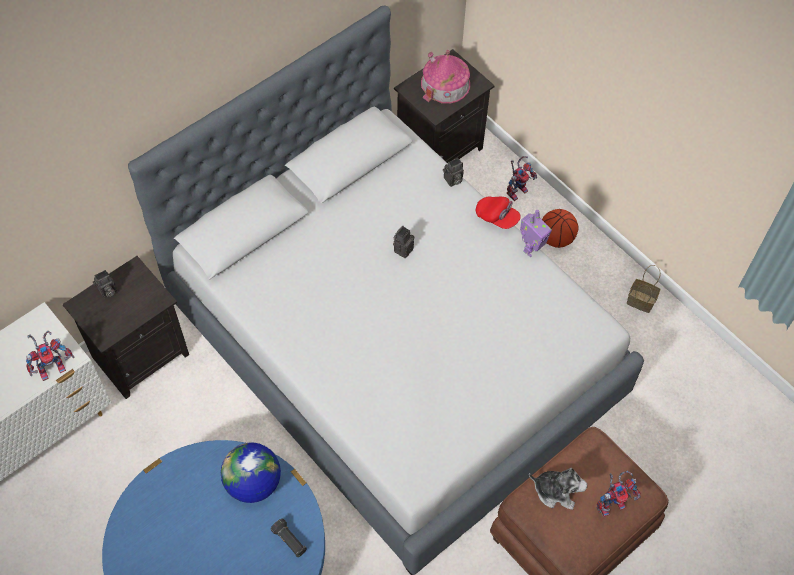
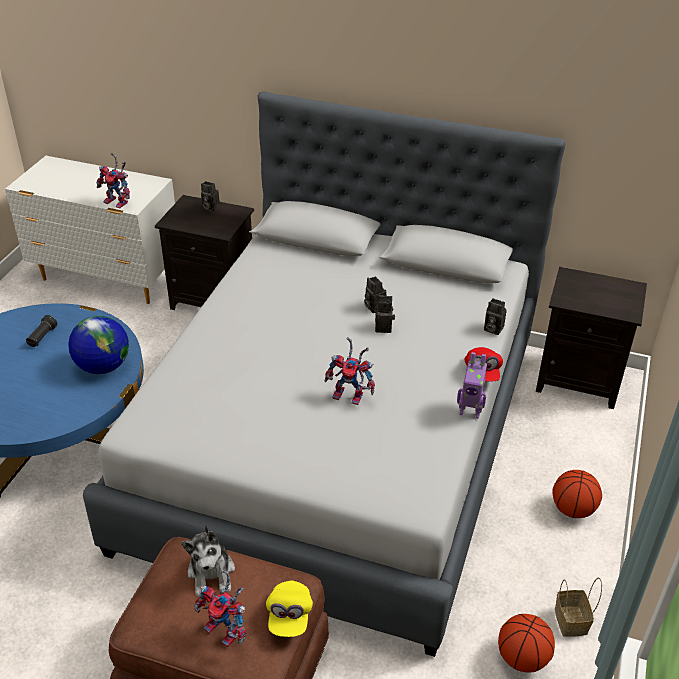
camera: 60 degrees right, 20 degrees down
(290, 541) = (57, 410): black flashlight -> black flashlight (42, 337)
(372, 242) = (373, 307): none -> camera
(445, 84) = (601, 293): toy house -> none
(517, 190) = (596, 454): toy robot -> toy robot (351, 395)
(619, 459) = (289, 616): none -> yellow cap
(651, 346) = (522, 657): none -> basketball

